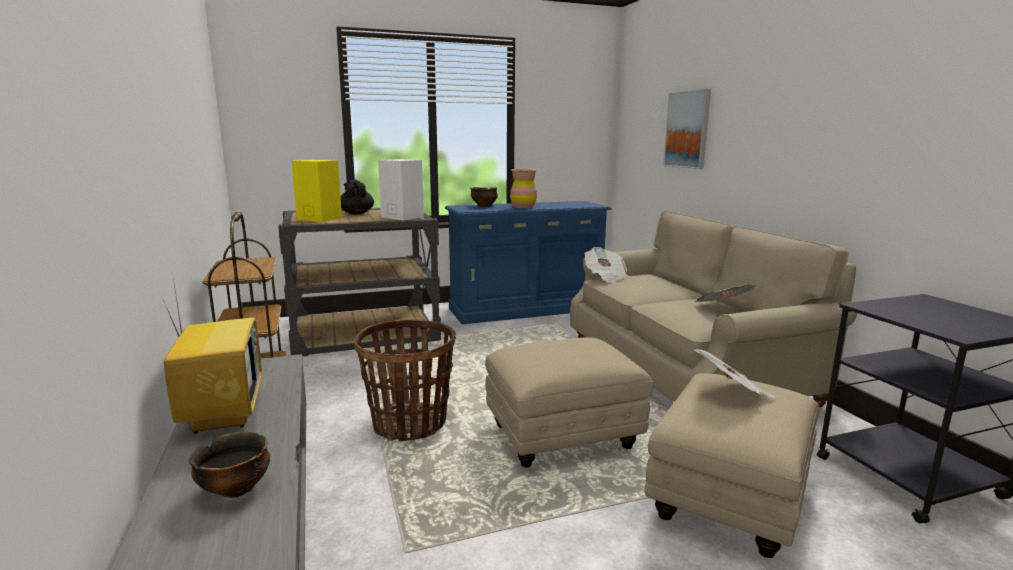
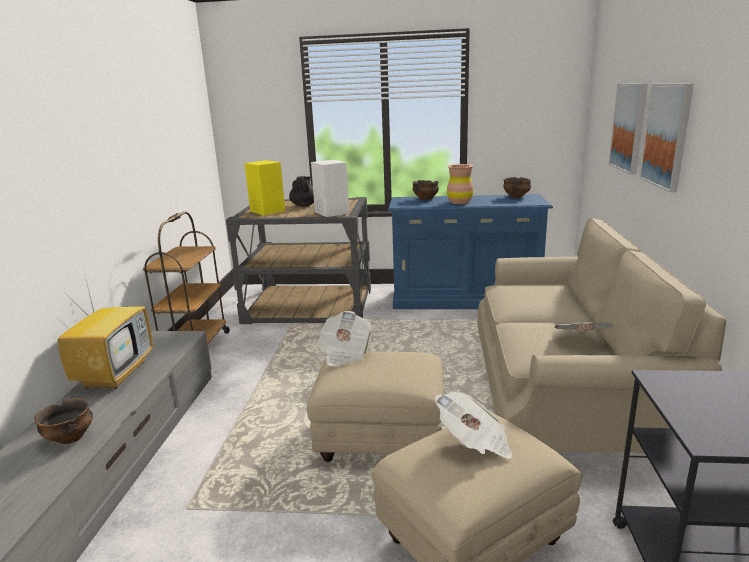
camera: 25 degrees right, 5 degrees up
(409, 424) = (274, 401): basket -> none
(568, 202) = (516, 196): none -> bowl
(605, 276) = (506, 284): newspaper -> newspaper (345, 353)
(745, 129) = (667, 135): none -> picture

